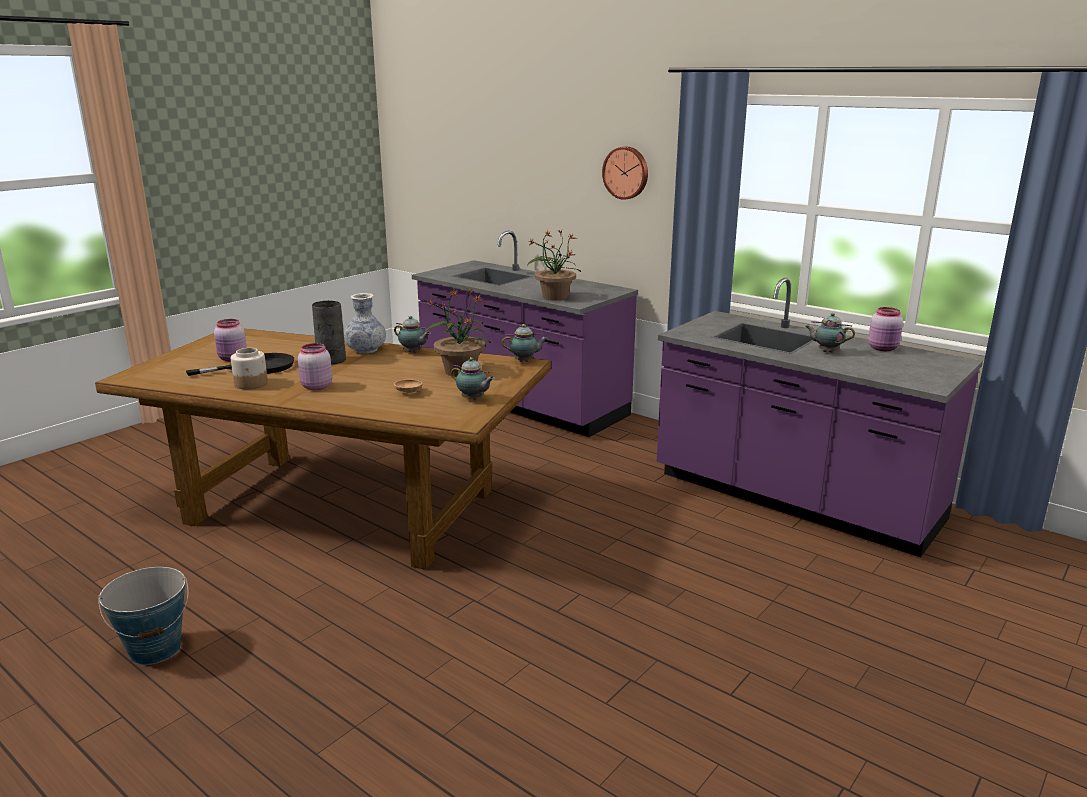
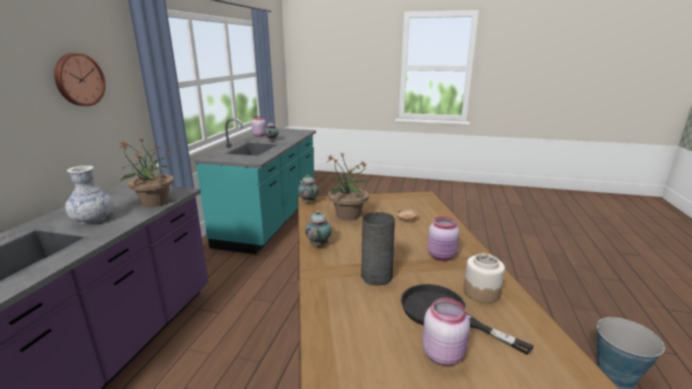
camera: 115 degrees left, 0 degrees up
(366, 350) = (330, 269): vase -> vase (93, 219)
(473, 399) = (392, 200): teapot -> none
(794, 499) = (270, 220): purple counter -> turquoise counter

